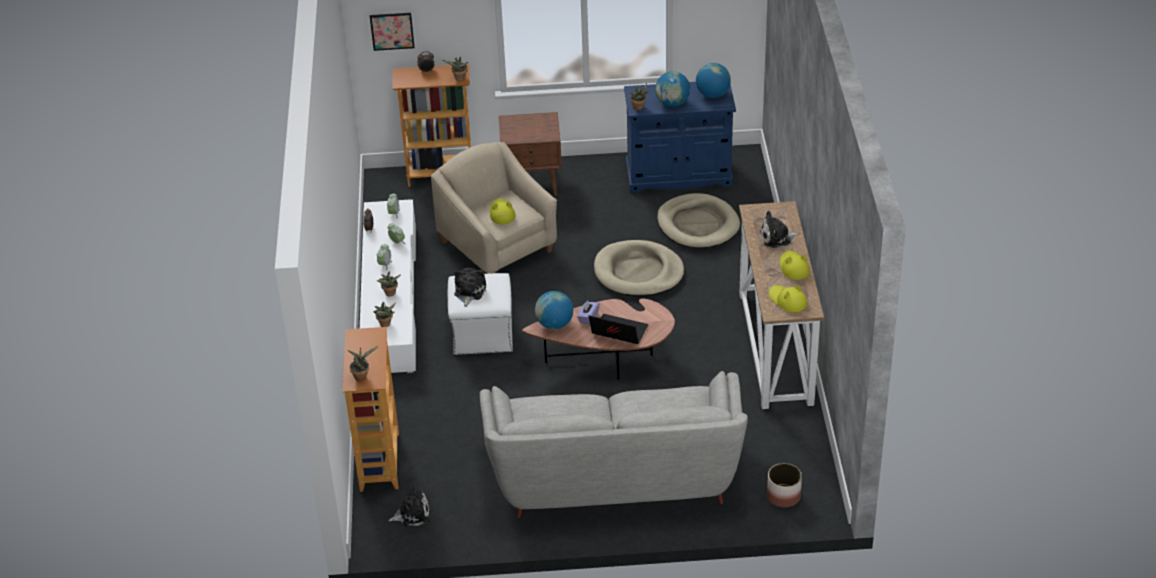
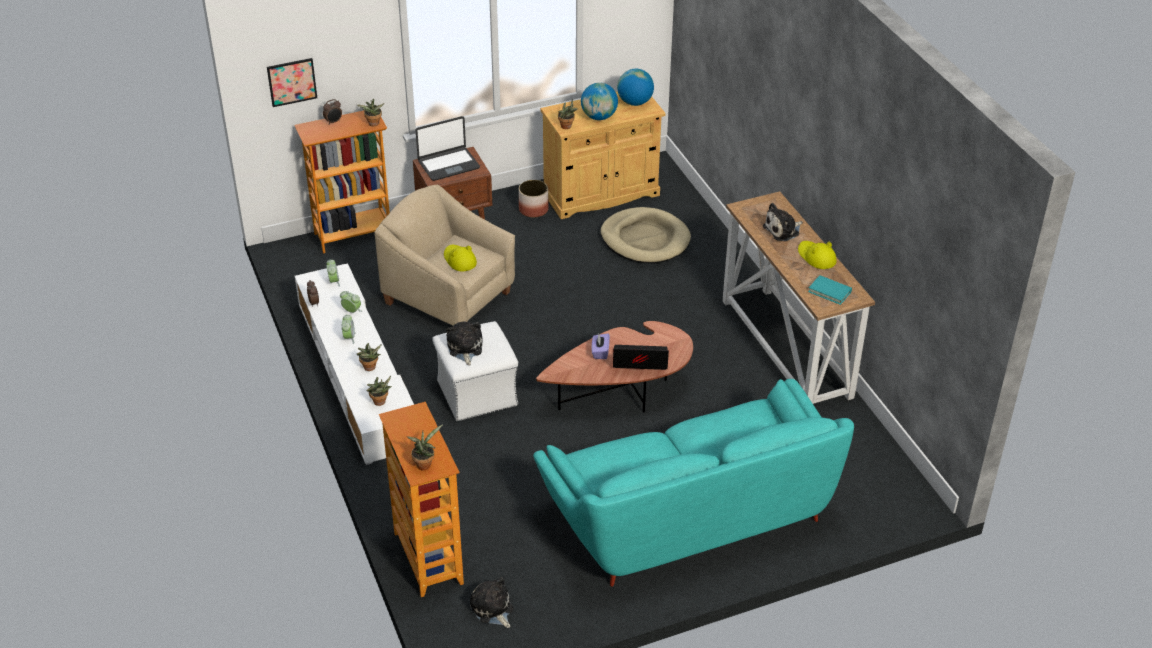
camera: 20 degrees left, 0 degrees up
(412, 514) = (492, 609): plush toy -> plush toy turned 90 degrees counterclockwise
(527, 125) = (448, 164): none -> laptop
(554, 324) = (568, 366): globe -> none
(614, 472) = (689, 512): grey sofa -> turquoise sofa
(638, 272) = (609, 298): beige dog bed -> none
(679, 175) = (601, 193): blue cabinet -> beige cabinet
(783, 496) = (874, 499): planter -> planter (533, 210)
(787, 300) = (829, 291): yellow hat -> turquoise book

